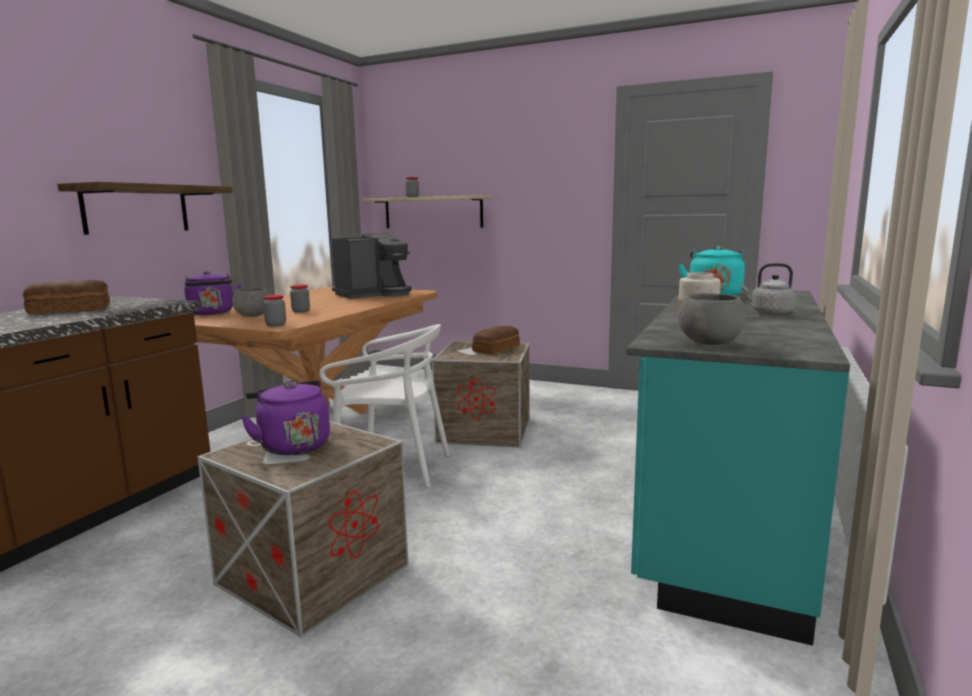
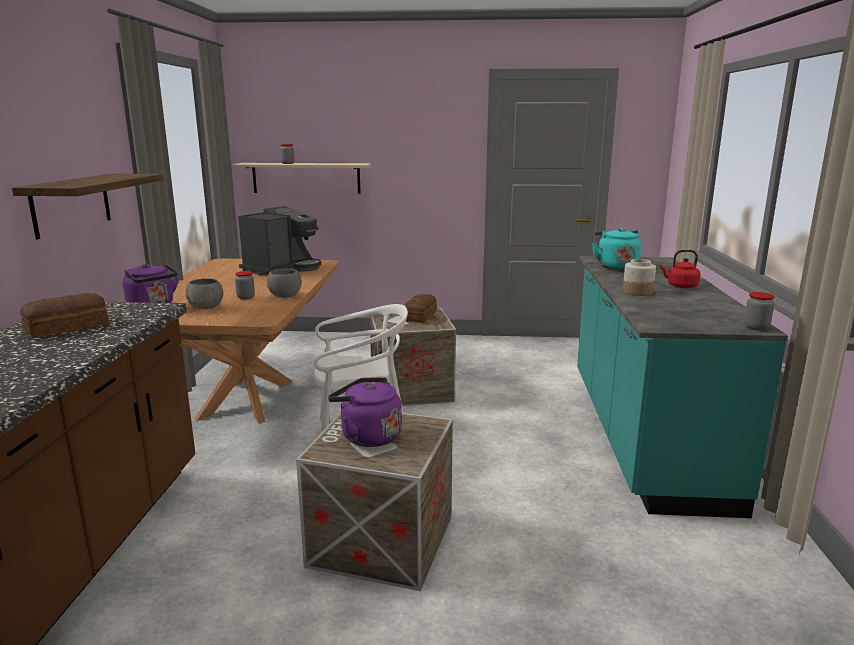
camera: 20 degrees left, 5 degrees up
(276, 325) = (253, 318): jar -> jar (756, 327)
(710, 343) = (687, 323): grey bowl -> grey bowl (285, 296)
(769, 313) = (680, 286): grey kettle -> red kettle

